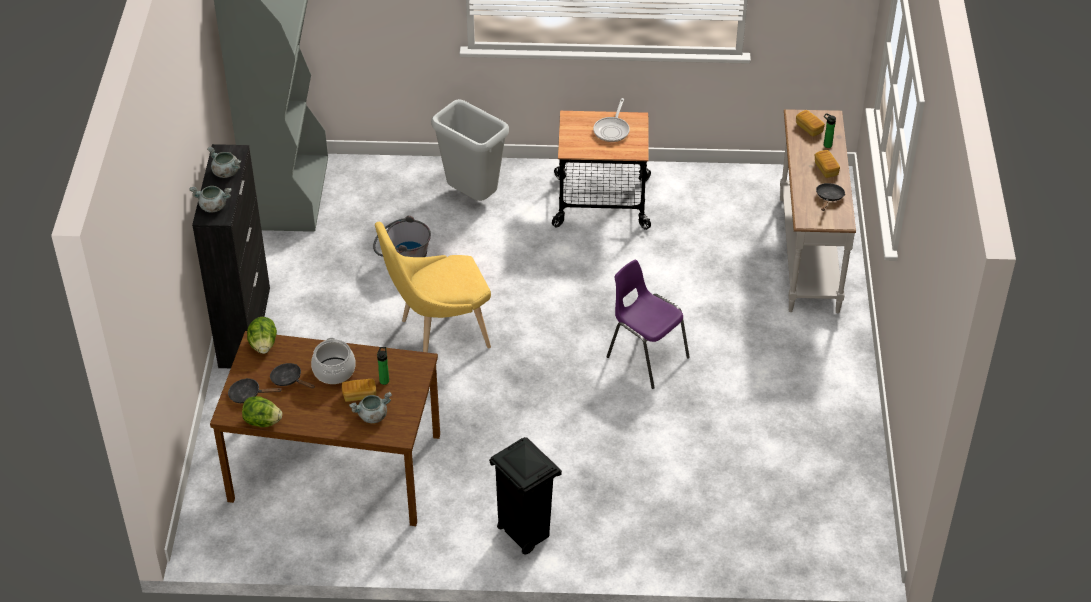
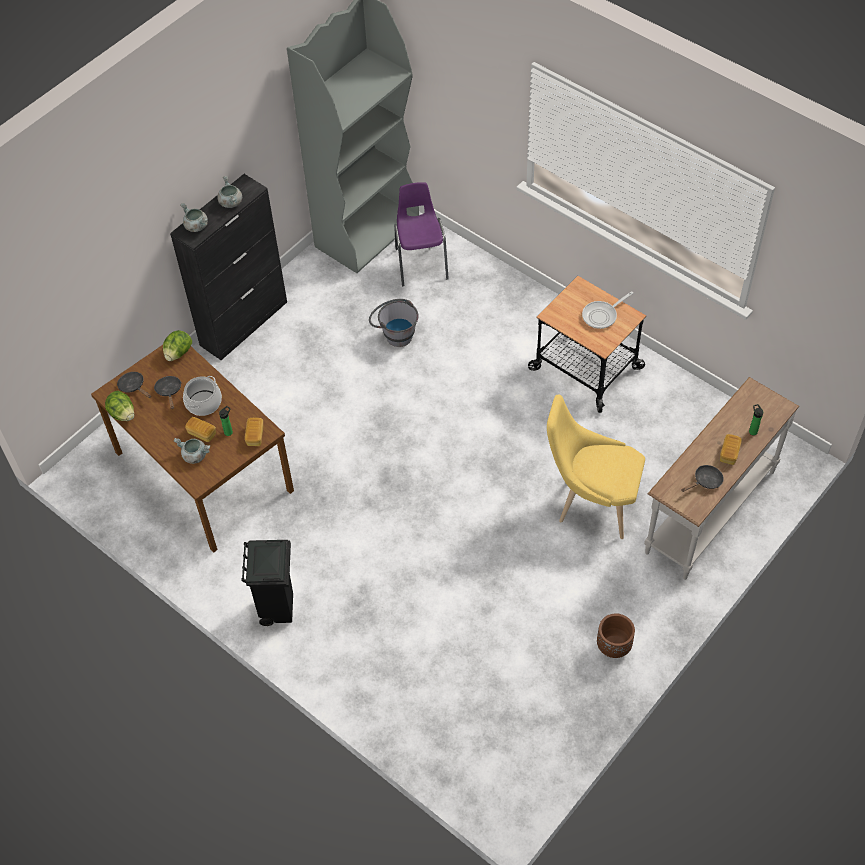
camera: 40 degrees right, 10 degrees up
(438, 335) = (365, 409): yellow chair -> yellow chair (591, 502)
(471, 197) = (492, 308): grey trash can -> none
(645, 356) = (496, 521): purple chair -> purple chair (421, 262)
(809, 128) = (752, 407): bread -> bread (255, 436)
(834, 392) = (614, 646): none -> brown planter

